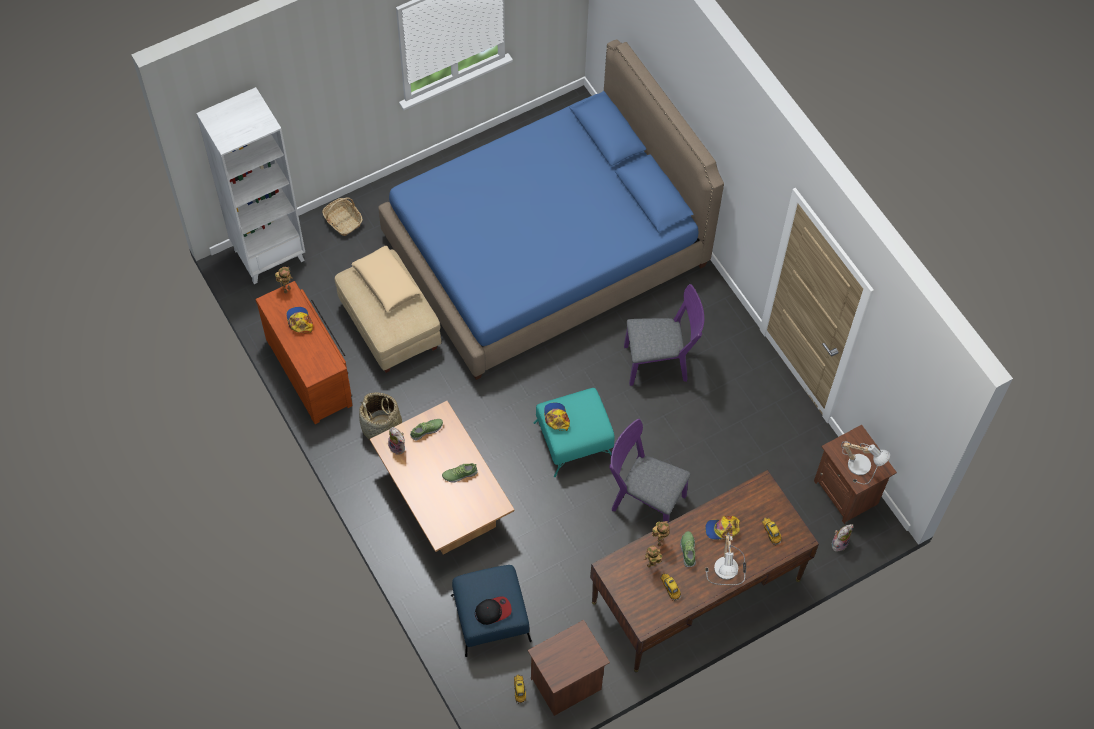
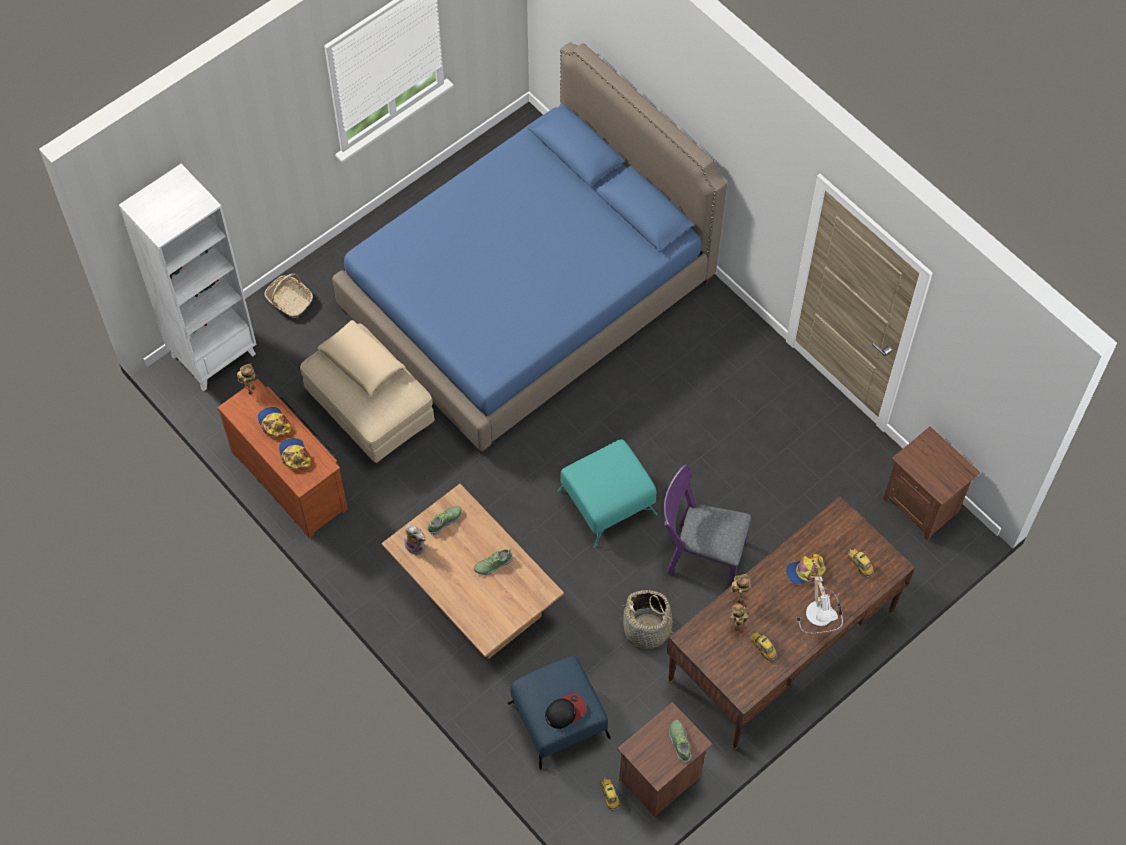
camera: 10 degrees left, 0 degrees up
(382, 428) = (387, 528): basket -> basket (647, 629)
(556, 417) = (587, 480): cap -> cap (295, 455)
(661, 362) = (685, 397): purple chair -> none
(688, 550) = (773, 602): shoe -> shoe (680, 742)
(839, 542) = (926, 562): plush toy -> none
(861, 463) = (939, 469): table lamp -> none

